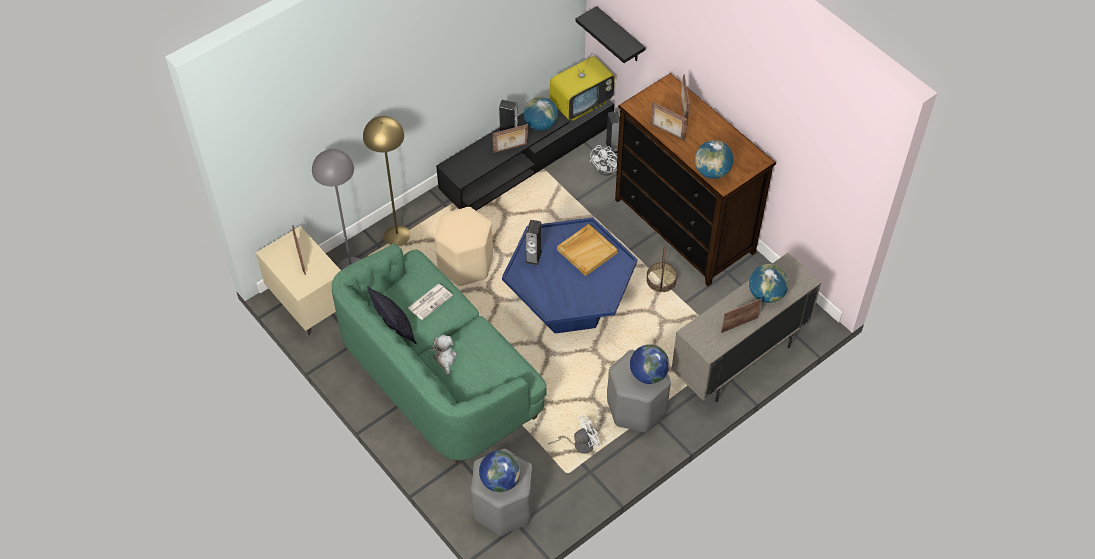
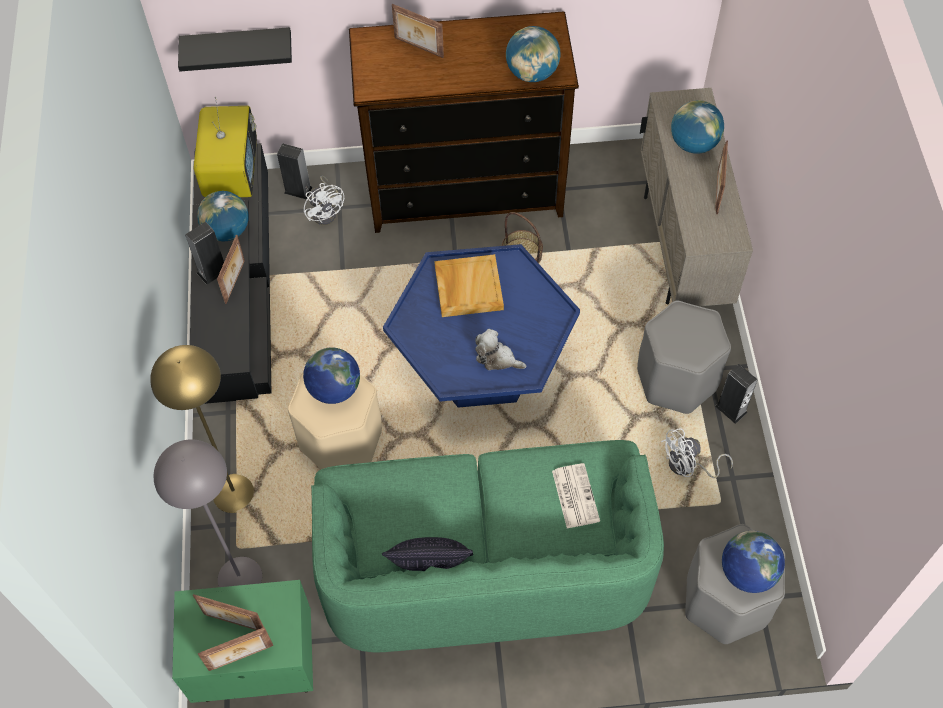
camera: 55 degrees left, 5 degrees up
(308, 305) = (256, 665): beige nightstand -> green nightstand
(430, 301) = (420, 499): newspaper -> newspaper (574, 495)
(445, 358) = (519, 532): plush toy -> plush toy (497, 358)
(533, 256) = (433, 347): speaker -> speaker (731, 409)
(579, 444) = (688, 466): white fan -> white fan turned 120 degrees counterclockwise
(648, 374) = (694, 326): globe -> globe (334, 389)
(667, 132) = (438, 81): picture frame -> picture frame (241, 658)

